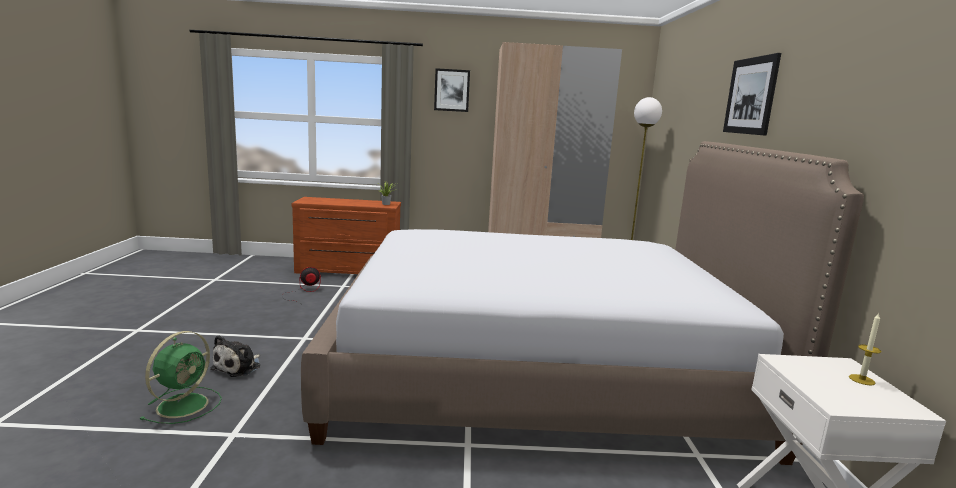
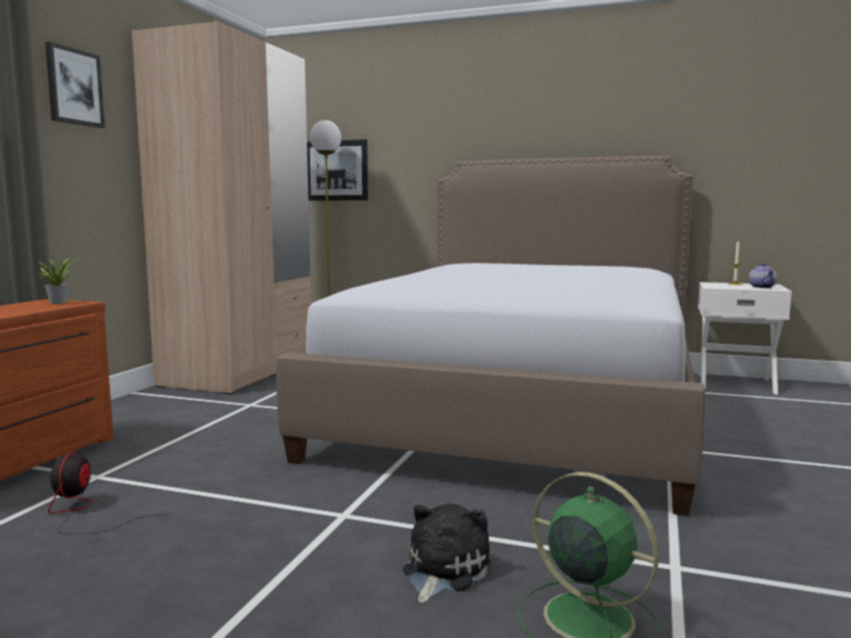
camera: 70 degrees left, 5 degrees down
(239, 367) = (443, 571): plush toy -> plush toy turned 105 degrees counterclockwise
(750, 96) = (509, 117): picture -> picture (336, 170)
(845, 396) = (762, 287): none -> teapot

